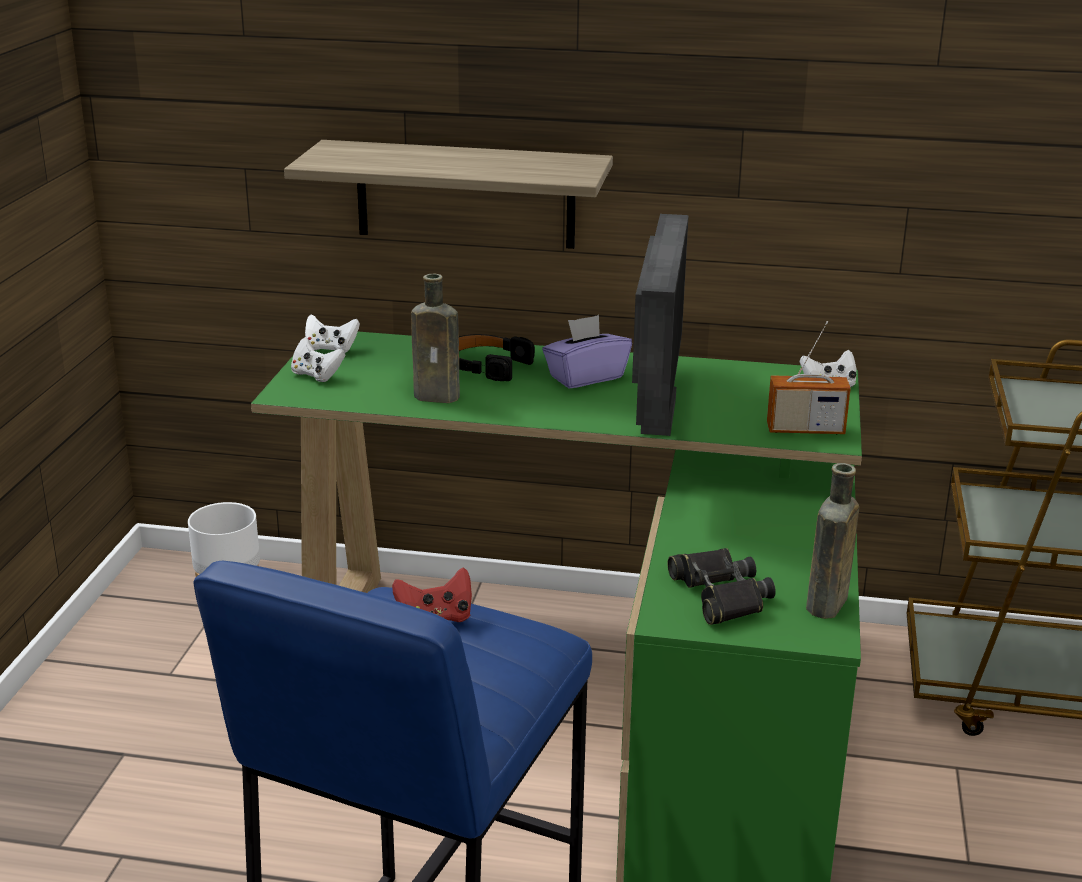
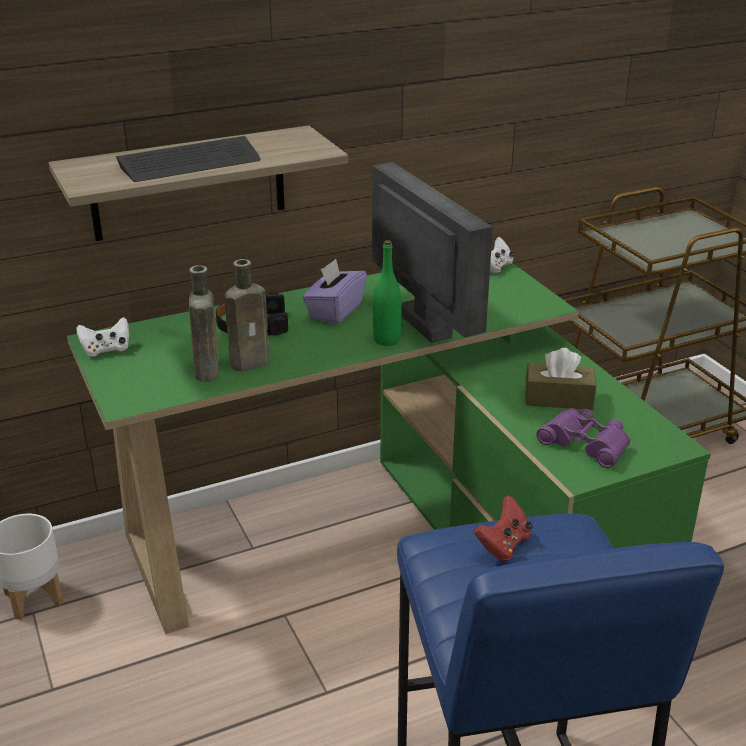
camera: 35 degrees left, 5 degrees up
(316, 375) = (128, 378): white game controller -> none
(433, 163) = (190, 163): none -> keyboard
(598, 417) = (386, 340): none -> green bottle
(720, 595) = (585, 443): black binoculars -> purple binoculars
(756, 544) = (558, 398): none -> brown tissue box
(805, 430) = (524, 304): radio -> none
(826, 606) = (650, 425): brown bottle -> brown bottle (207, 372)

